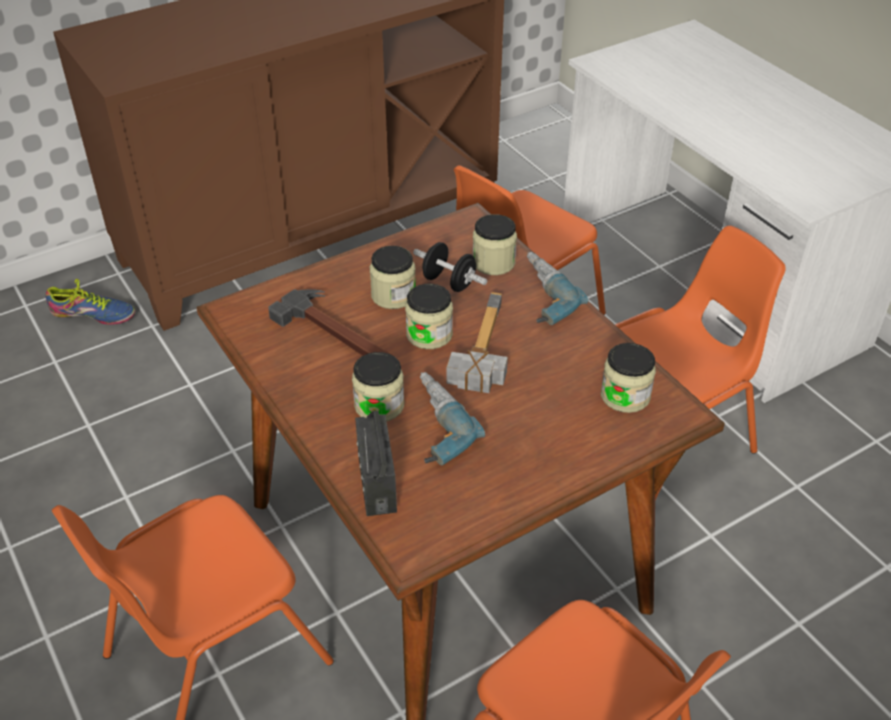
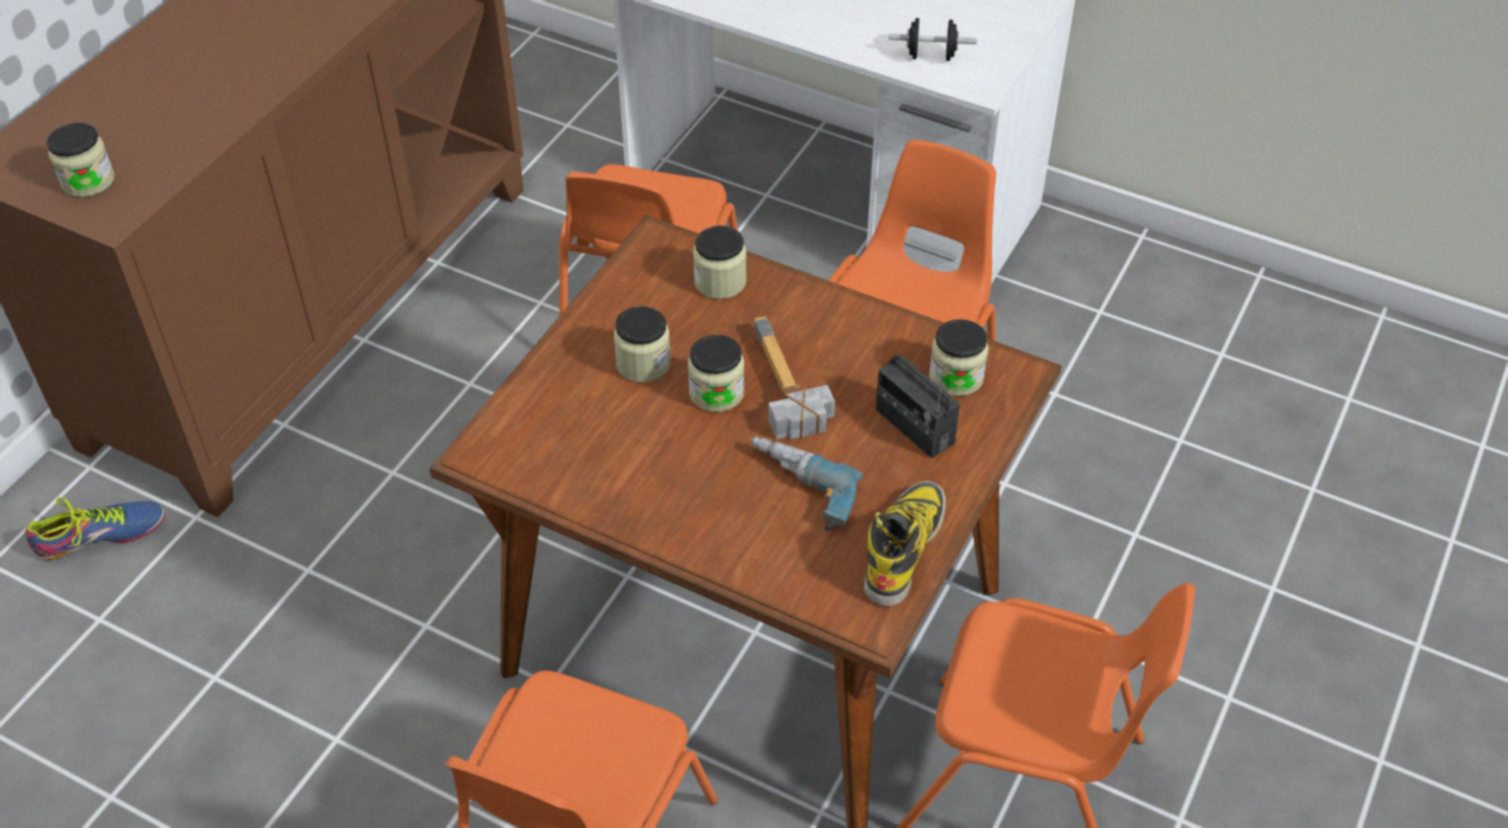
camera: 30 degrees left, 5 degrees up
(339, 336) = (623, 435): hammer -> none
(376, 483) = (789, 574): radio -> radio (914, 426)
(379, 405) = (727, 492): jar -> jar (88, 181)
(449, 282) = (691, 324): black dumbbell -> black dumbbell (931, 56)
(481, 503) = (904, 547): none -> boot
(538, 296) = (795, 302): power drill -> none

